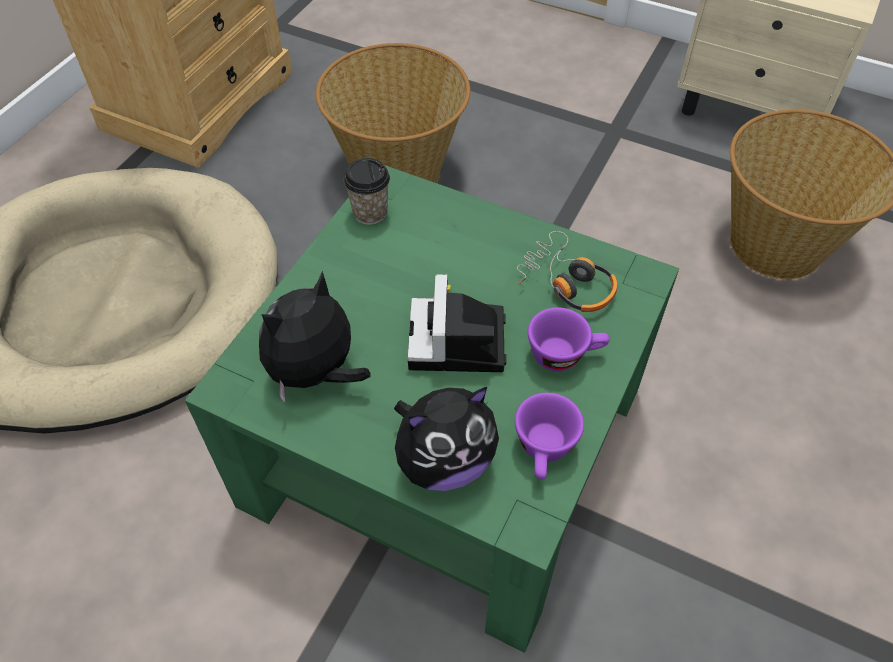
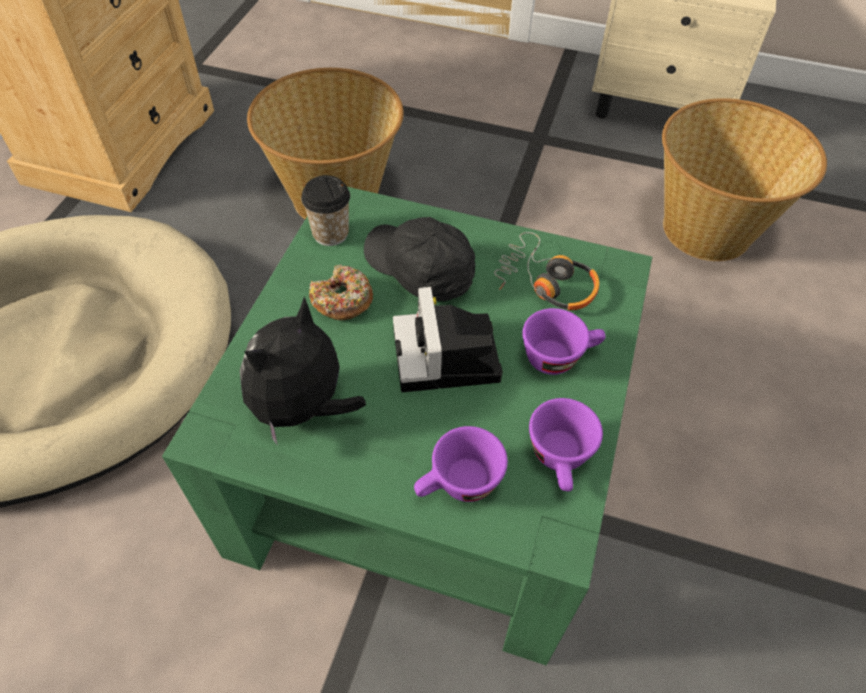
camera: 10 degrees left, 0 degrees up
(369, 278) = (342, 300): none -> donut
(444, 461) = (458, 485): plush toy -> purple cup
(447, 257) = (419, 270): none -> black cap

